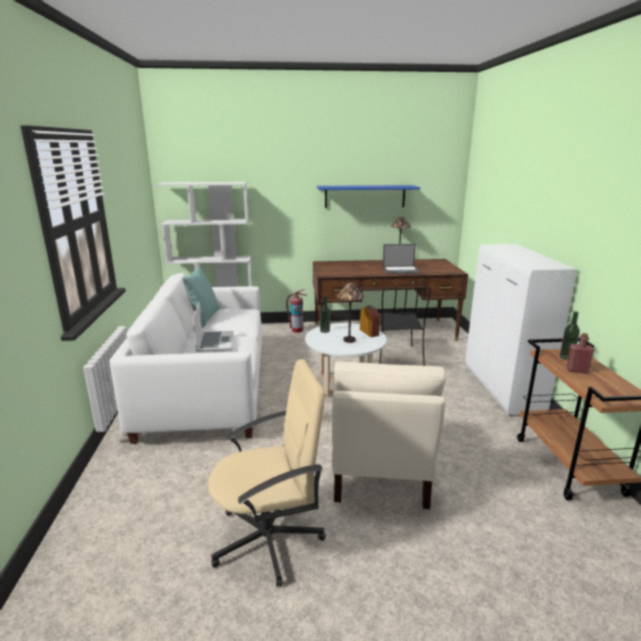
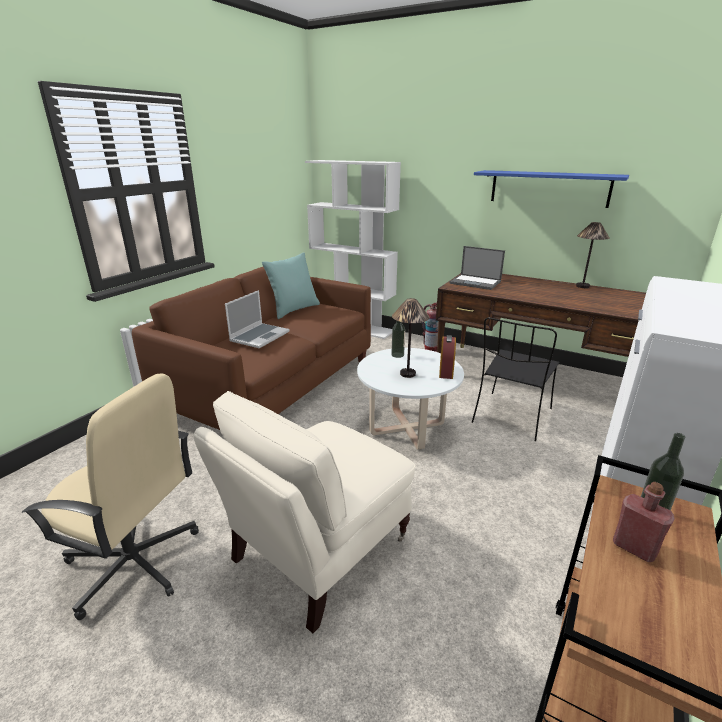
camera: 35 degrees right, 5 degrees up
(206, 389) = (273, 384): white sofa -> brown sofa
(401, 270) = (564, 299): laptop -> laptop (476, 282)

